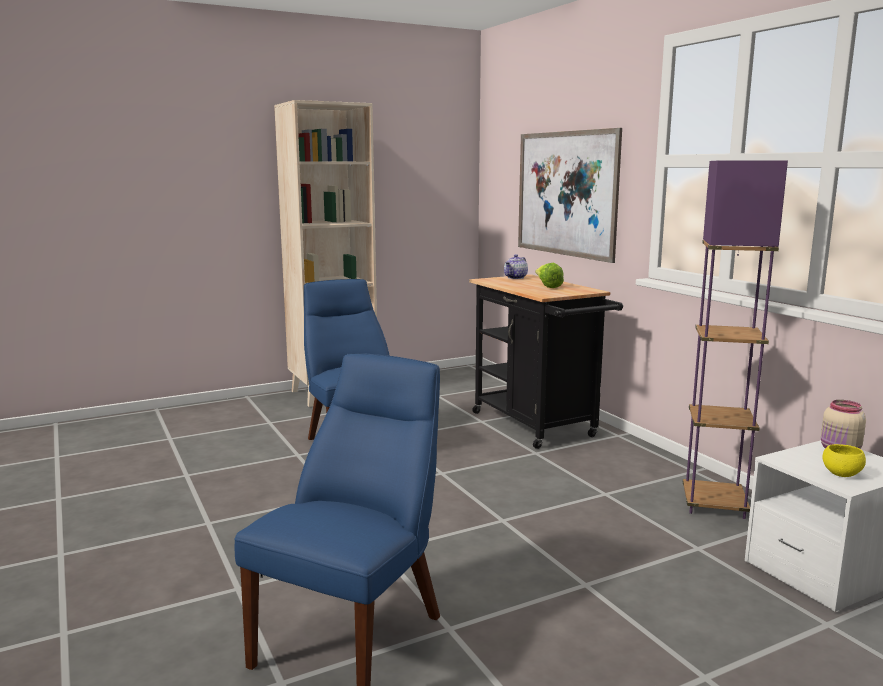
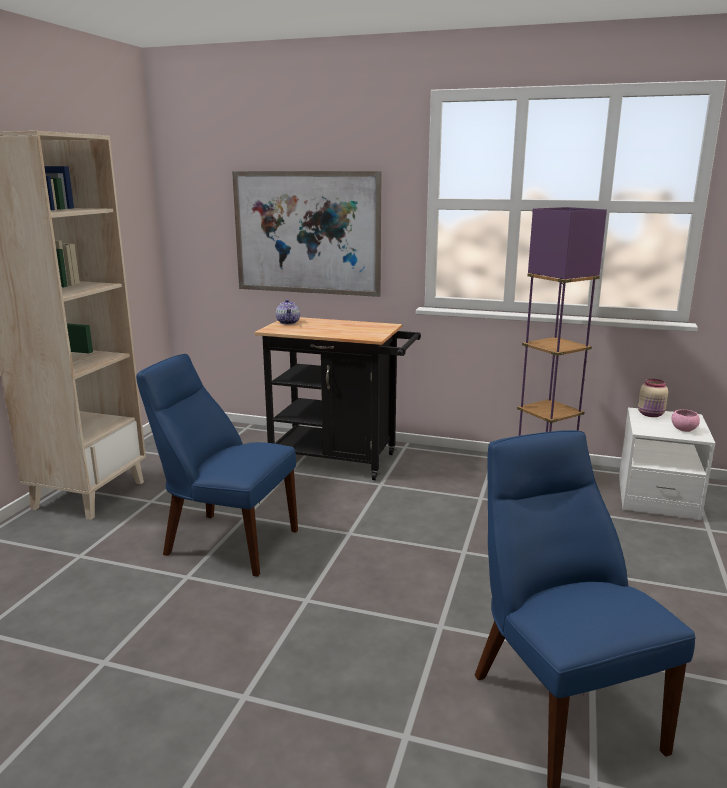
camera: 45 degrees left, 5 degrees up
(547, 286) = (344, 327): lettuce -> none
(842, 474) = (683, 430): yellow bowl -> pink bowl

